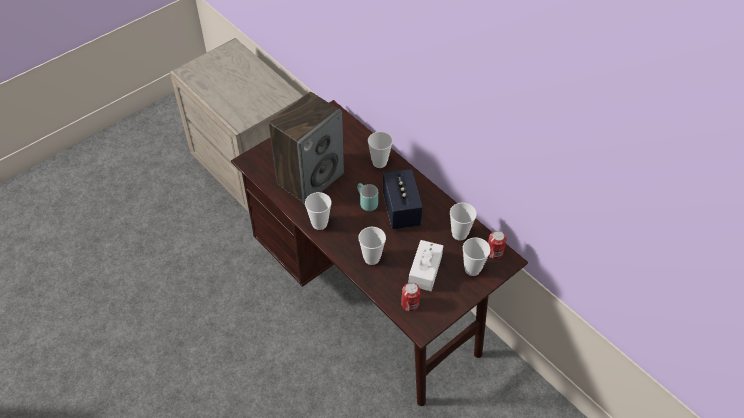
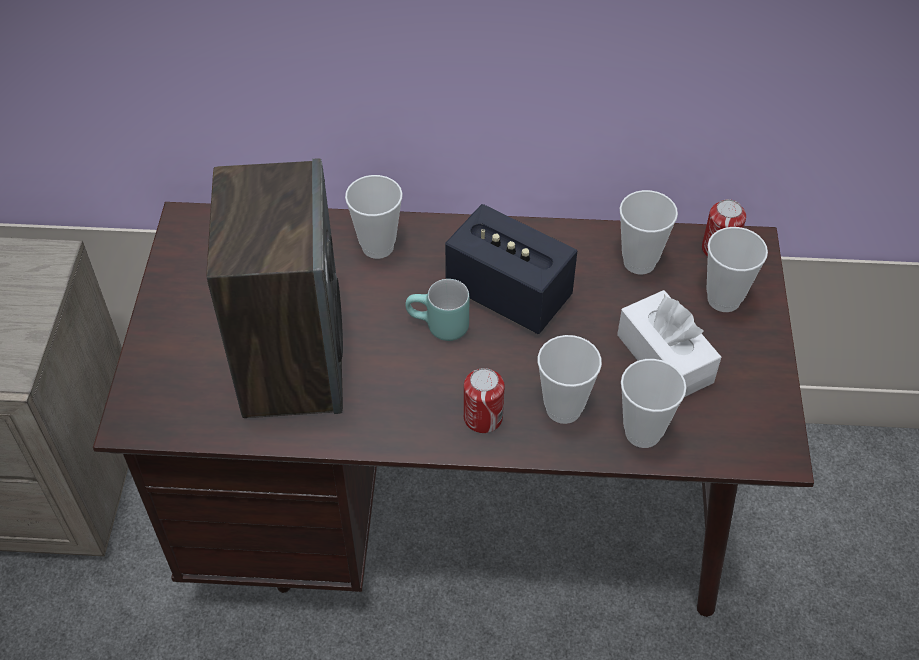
camera: 45 degrees left, 0 degrees up
(319, 224) = (406, 425): cup -> cup (643, 432)
(410, 304) = (711, 429): can -> can (483, 418)

